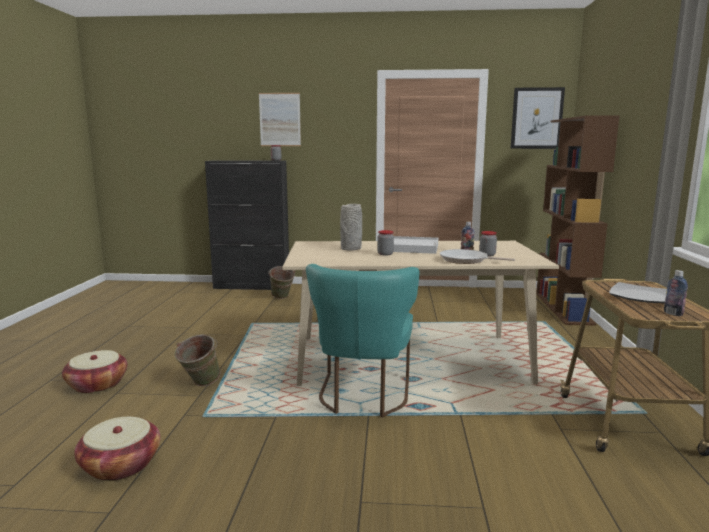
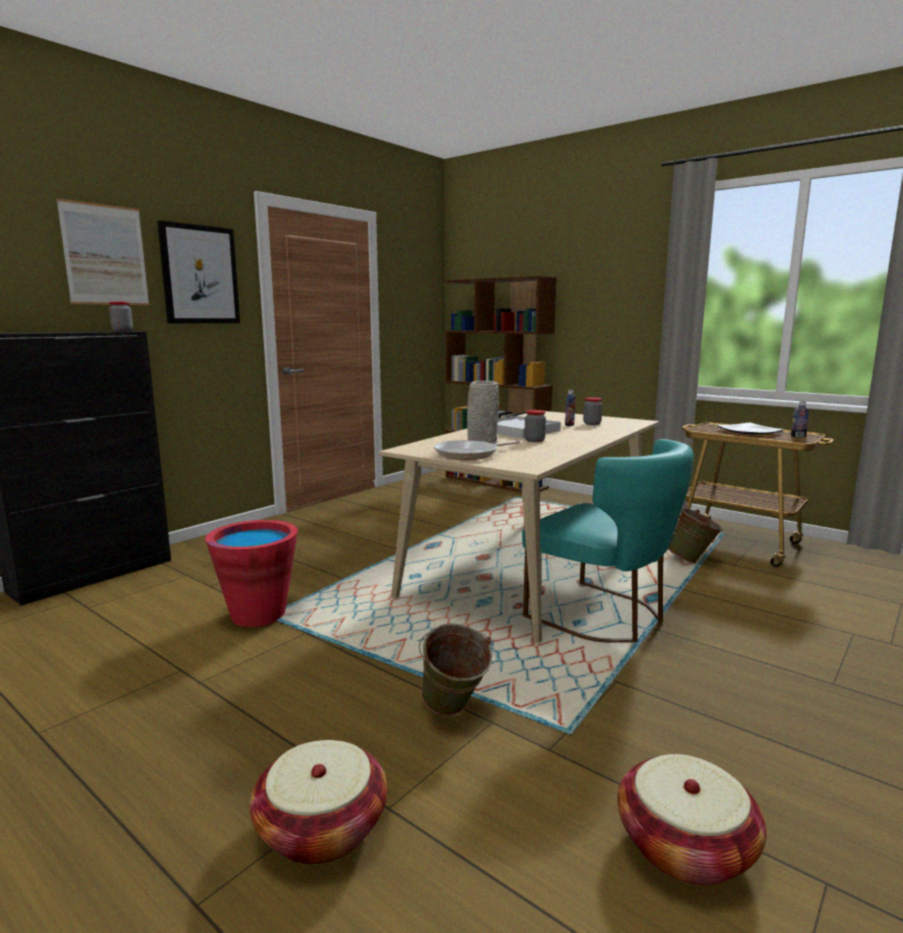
camera: 55 degrees left, 0 degrees up
(252, 321) = (258, 614): none -> red bucket
(282, 298) = (202, 571): green bucket -> green bucket (693, 561)
(466, 260) = (606, 430): frying pan -> frying pan (470, 454)
(536, 118) = (419, 277): picture -> picture (200, 275)

